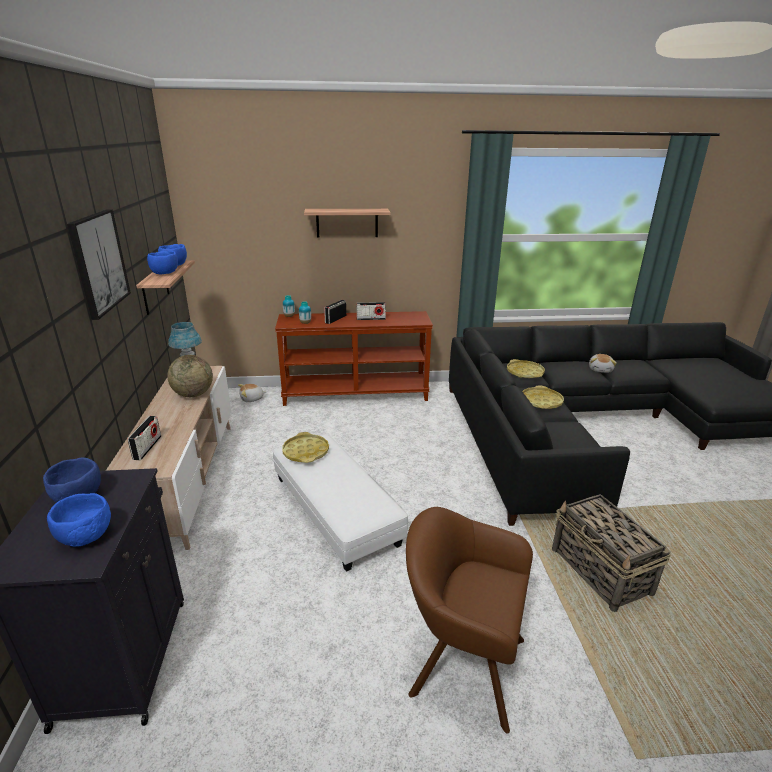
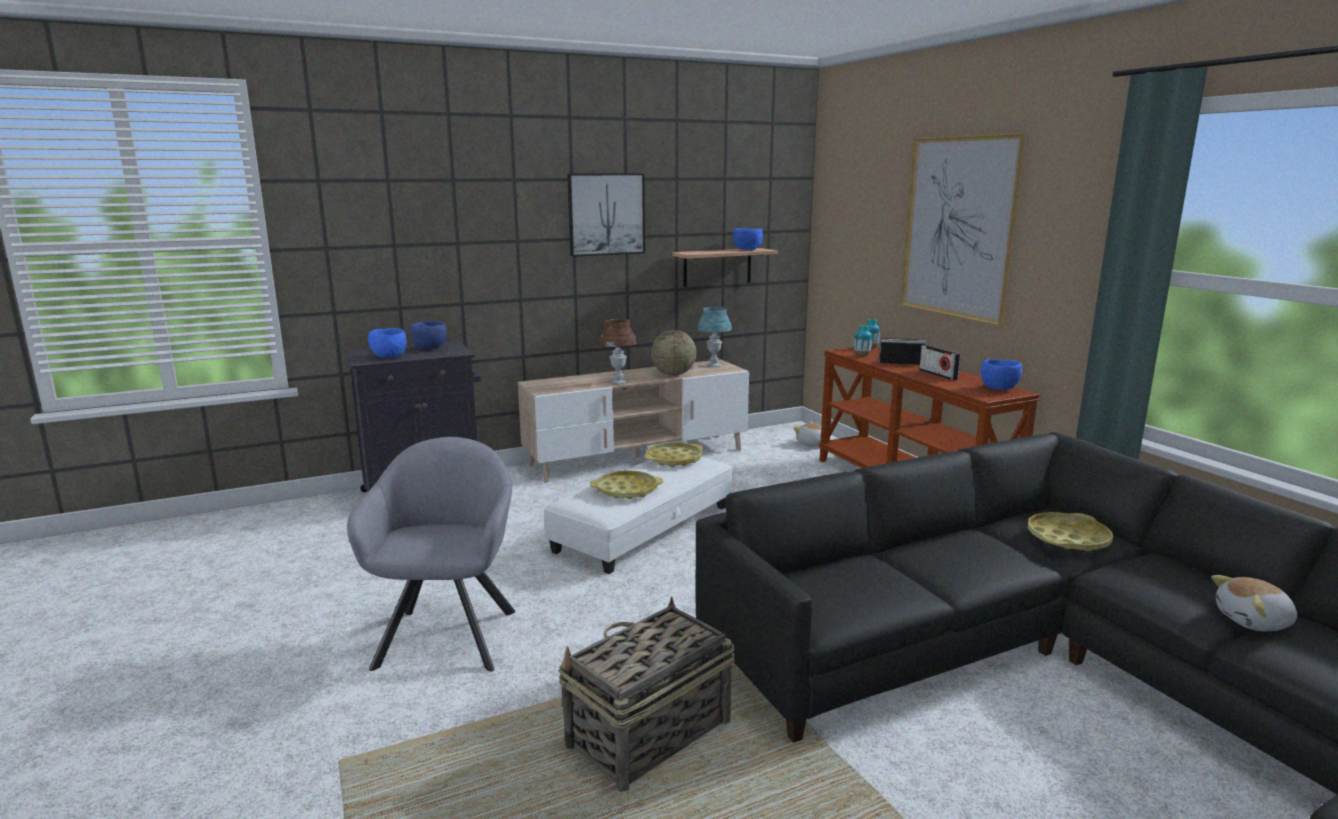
camera: 70 degrees right, 10 degrees down
(147, 448) = (570, 382): radio -> none
(165, 273) = (717, 251): blue bowl -> blue bowl (999, 389)
(184, 423) = (618, 382): none -> brown table lamp
(347, 223) = (958, 227): shelf -> picture
(461, 662) = (449, 633): brown armchair -> grey armchair
(541, 401) = (963, 559): yellow tray -> yellow tray (626, 490)

